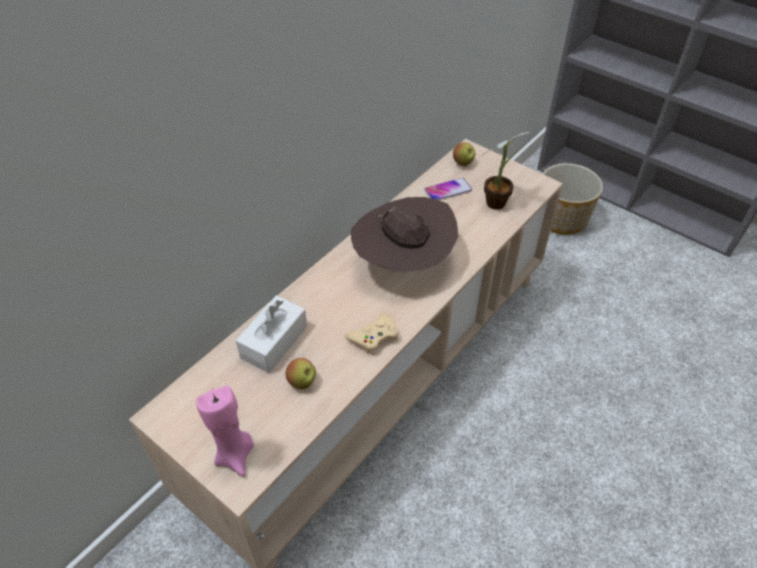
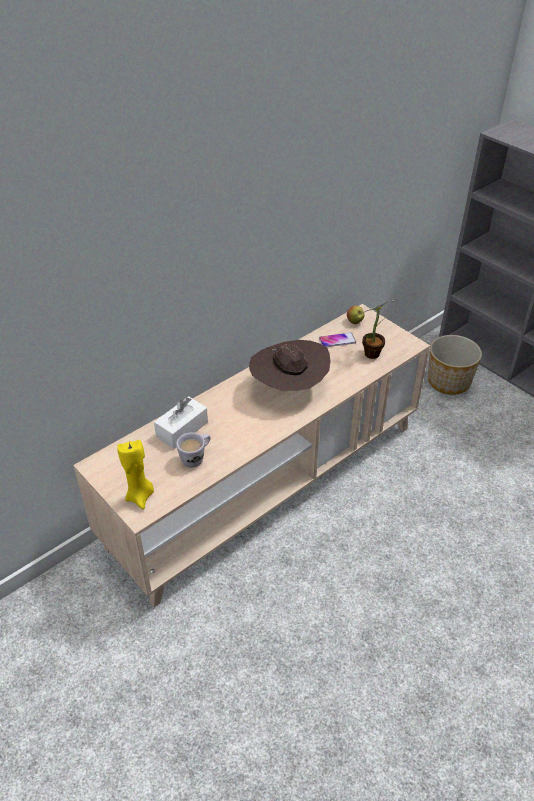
camera: 10 degrees right, 5 degrees down
(235, 455) = (140, 496): pink candle -> yellow candle
(302, 382) = (196, 457): apple -> white mug
(374, 336) = (254, 435): beige game controller -> none

